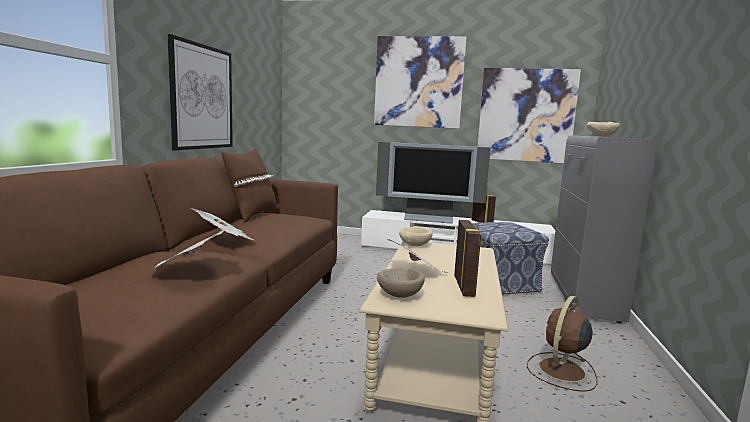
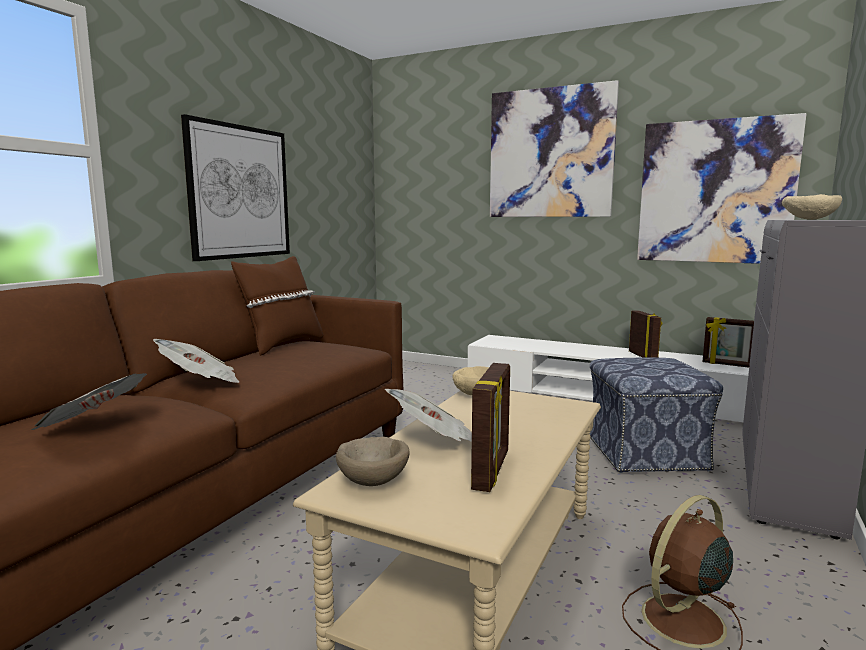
camera: 15 degrees right, 0 degrees up
(429, 219) = (563, 349): television -> none
(534, 227) = (727, 365): none -> picture frame

